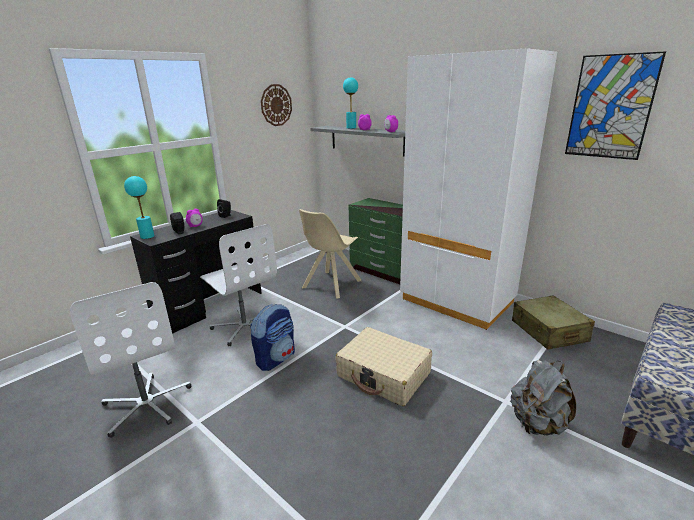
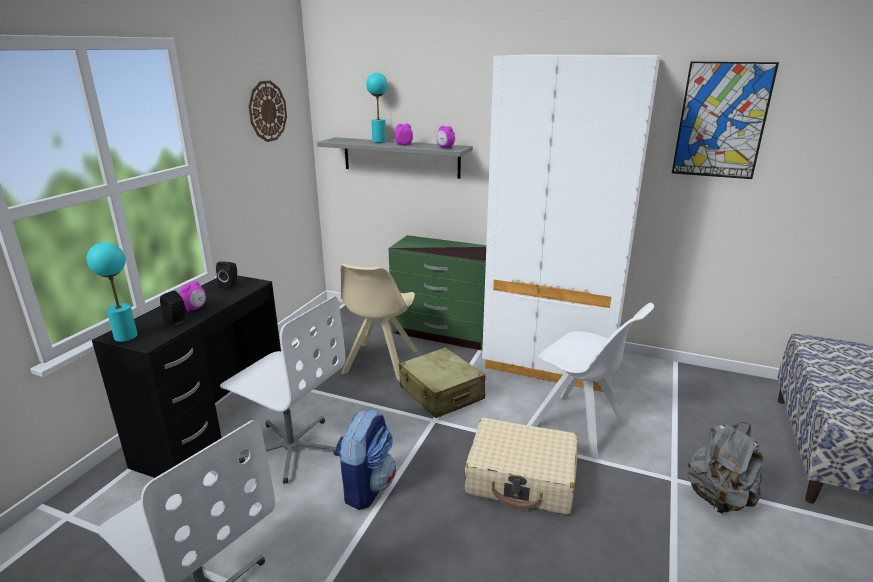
camera: 20 degrees left, 0 degrees up
(451, 349) = (580, 426): none -> white chair
(548, 331) = (668, 382): beige suitcase -> beige suitcase (441, 393)

